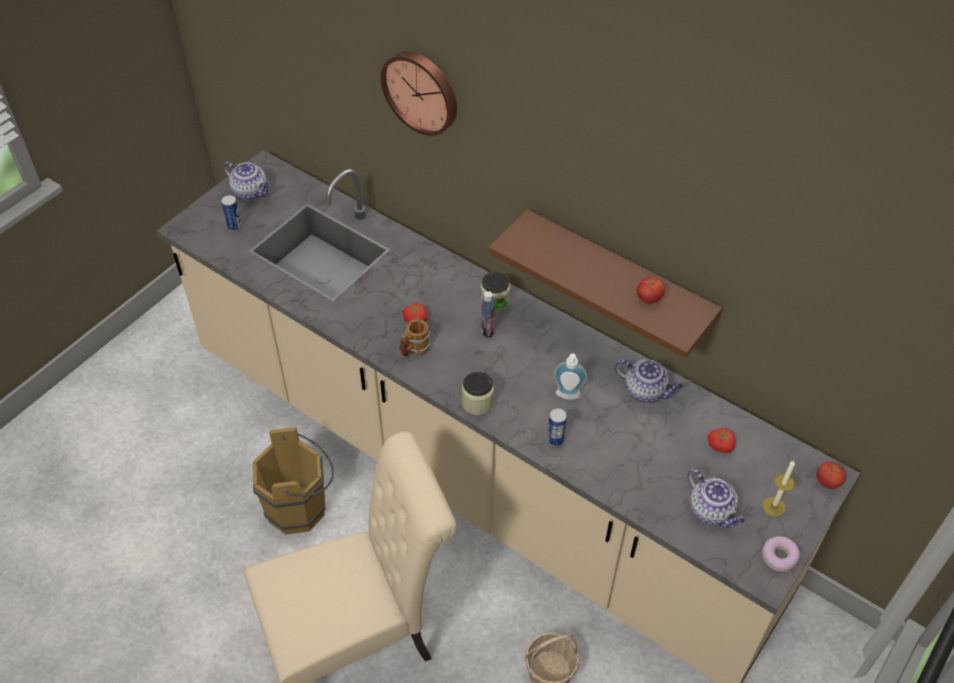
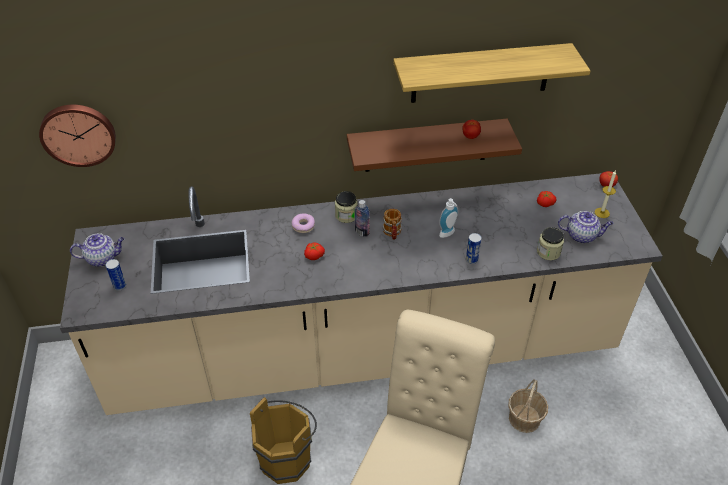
camera: 45 degrees left, 5 degrees down
(414, 349) = (335, 271): mug -> mug (392, 233)
(421, 91) = (239, 88): wall clock -> wall clock (78, 133)
(477, 403) = (408, 272): jar -> jar (548, 252)
(646, 391) = (480, 204): teapot -> none
(692, 228) = (481, 73): none -> shelf
(779, 556) = (633, 232): donut -> donut (303, 226)

